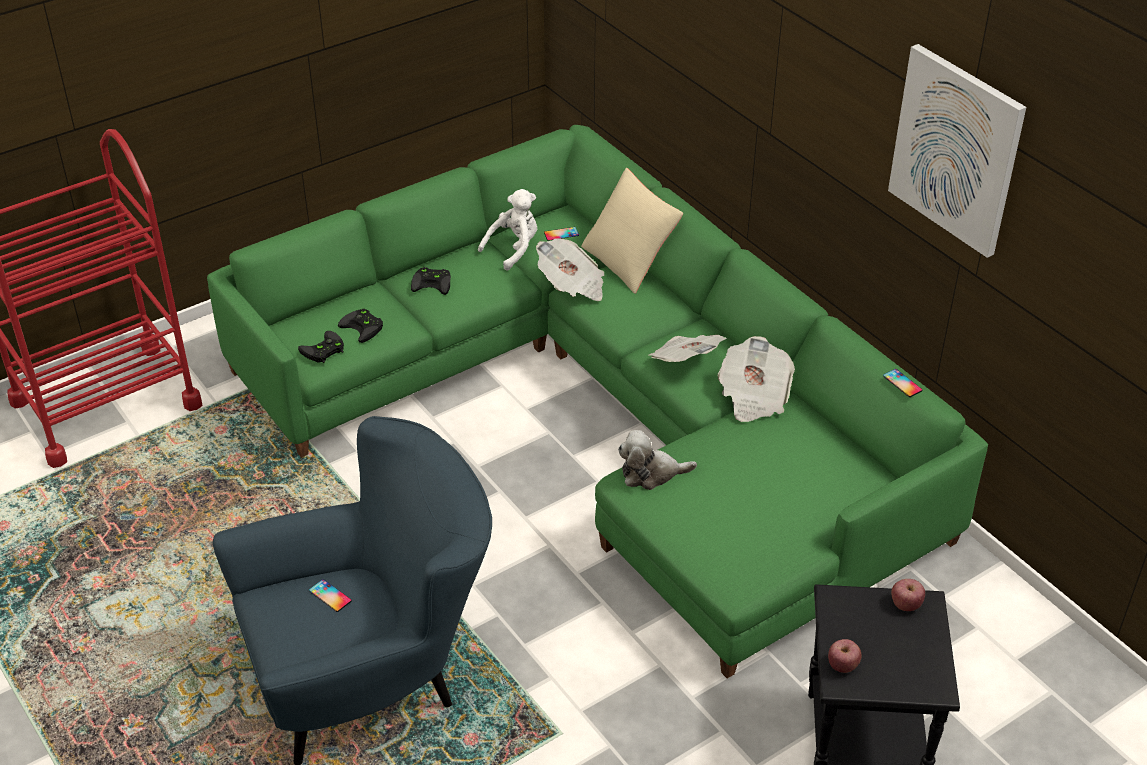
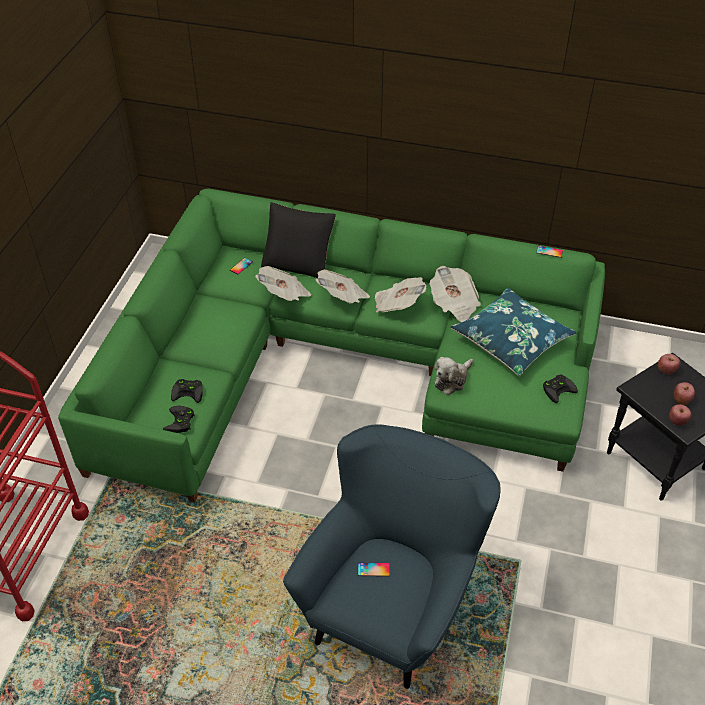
camera: 40 degrees left, 5 degrees up
(433, 283) = (199, 338): black game controller -> black game controller (558, 388)
(514, 249) = (222, 290): white plush toy -> none
(629, 261) = (298, 262): beige pillow -> black pillow
(633, 322) = (343, 297): none -> newspaper
(774, 471) = (511, 340): none -> blue pillow
(881, 647) = (681, 400): none -> apple
(956, 149) = (556, 96): picture -> none

